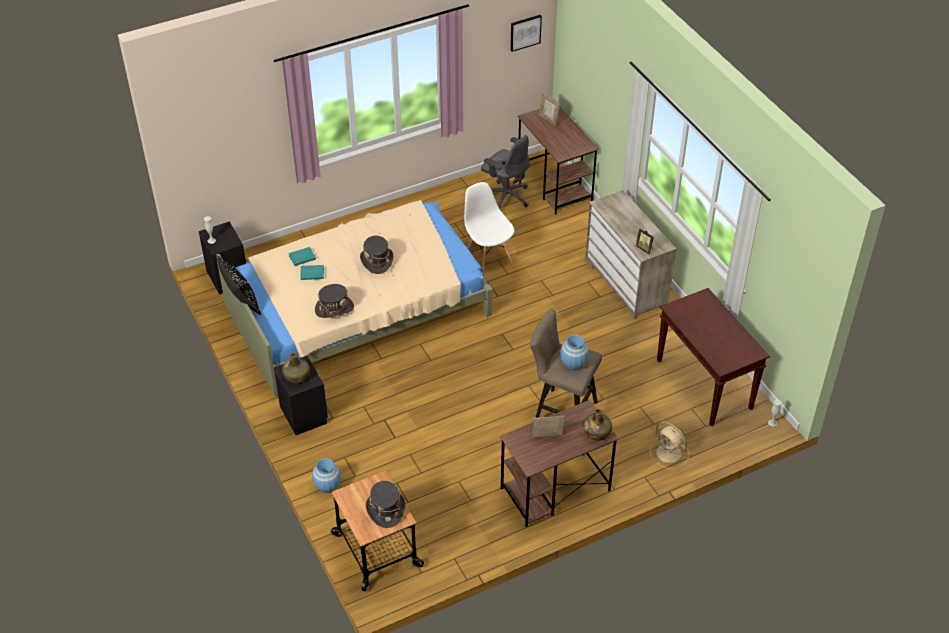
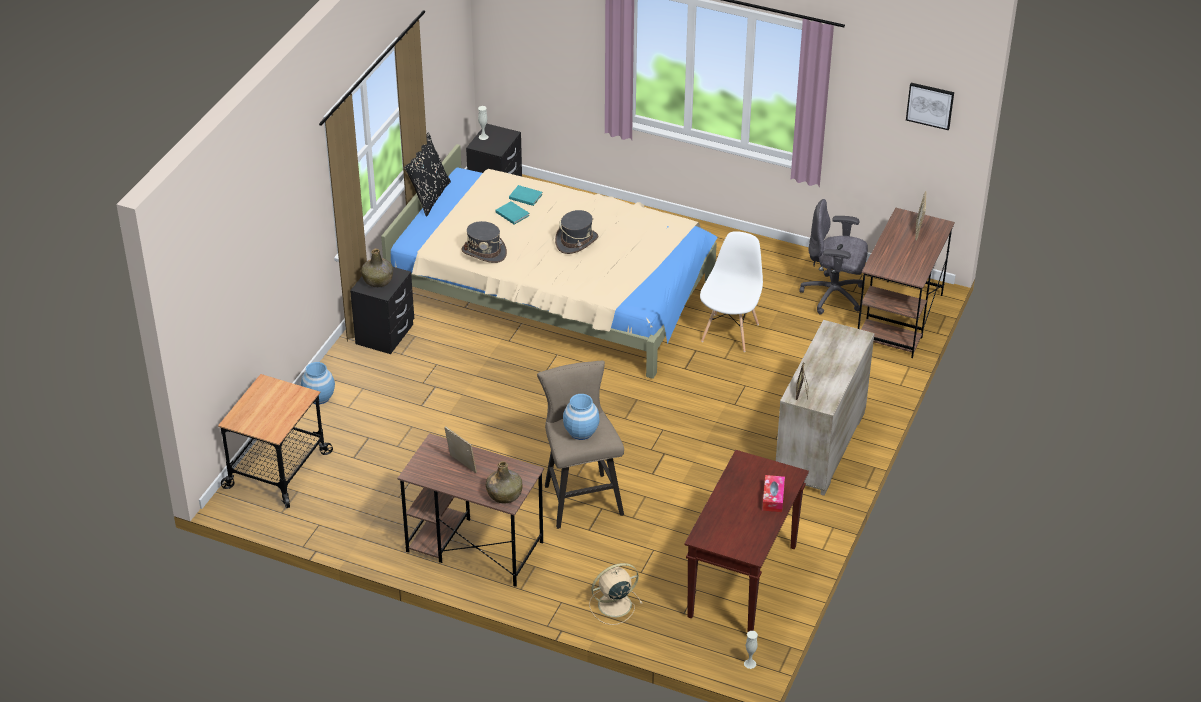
camera: 50 degrees right, 5 degrees down
(385, 509) = (274, 417): grey hat -> none
(506, 197) = (834, 296): grey office chair -> grey office chair turned 105 degrees clockwise
(669, 454) = (613, 605): beige fan -> beige fan turned 60 degrees clockwise
(717, 315) = (773, 498): none -> tissue box

